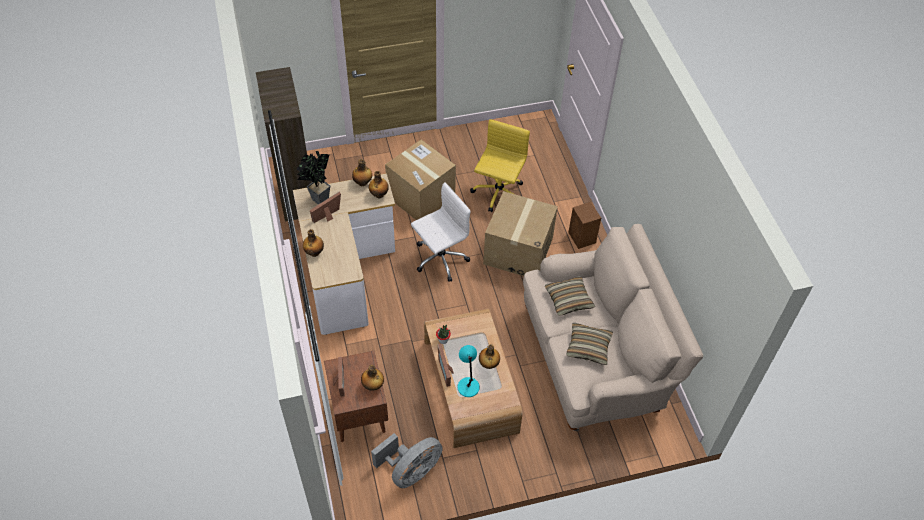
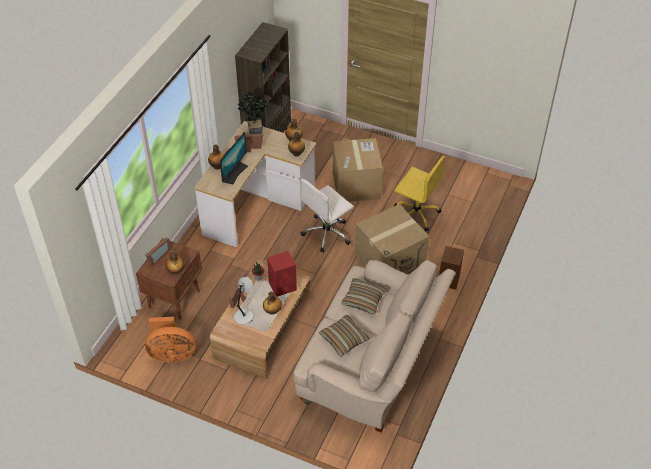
camera: 40 degrees right, 5 degrees down
(338, 249) = (234, 173): none -> monitor
(411, 471) = (172, 353): grey fan -> orange fan
(439, 259) = (327, 233): white office chair -> white office chair turned 135 degrees clockwise
(468, 386) = (244, 316): turquoise table lamp -> grey table lamp
(474, 333) = (283, 286): none -> red speaker
(498, 194) = (415, 214): yellow office chair -> yellow office chair turned 60 degrees clockwise

